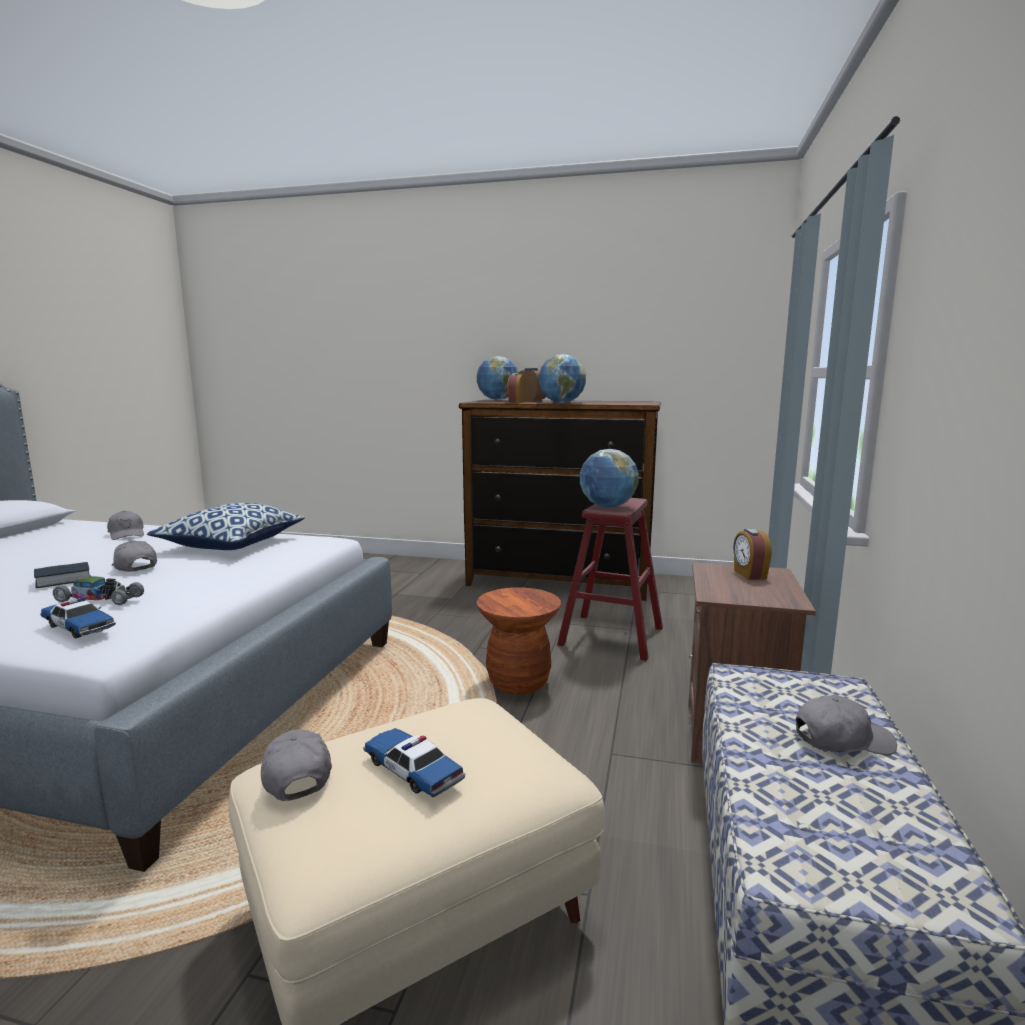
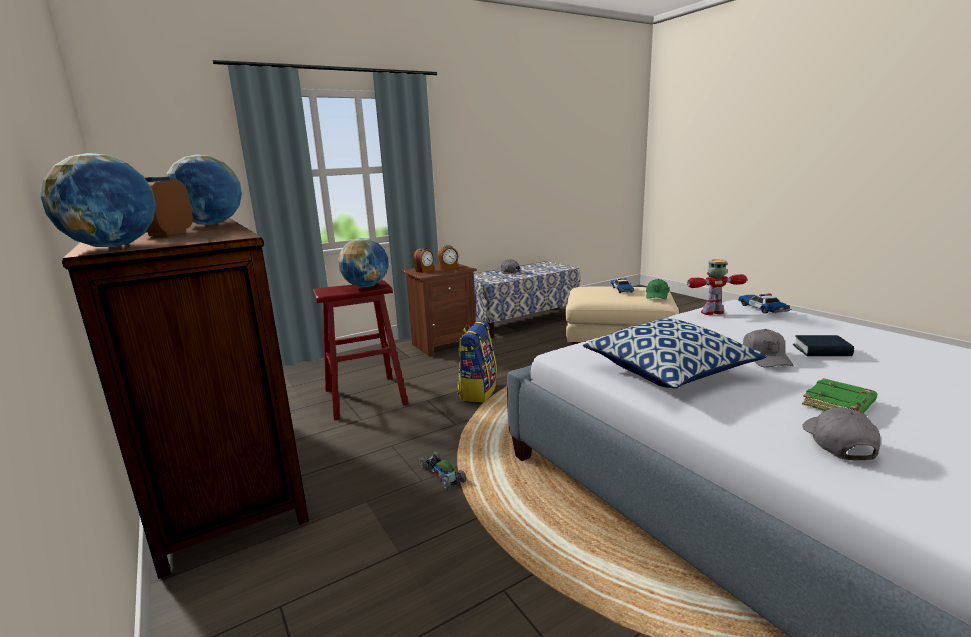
camera: 135 degrees left, 5 degrees up
(100, 599) = (765, 323): toy car -> toy car (441, 474)
(102, 548) = (839, 404): none -> green book
(170, 609) = (712, 313): none -> toy robot
(296, 774) = (657, 295): grey cap -> green cap
(516, 402) = (215, 230): alarm clock -> alarm clock (448, 268)
(518, 682) = (477, 391): brown stool -> backpack

